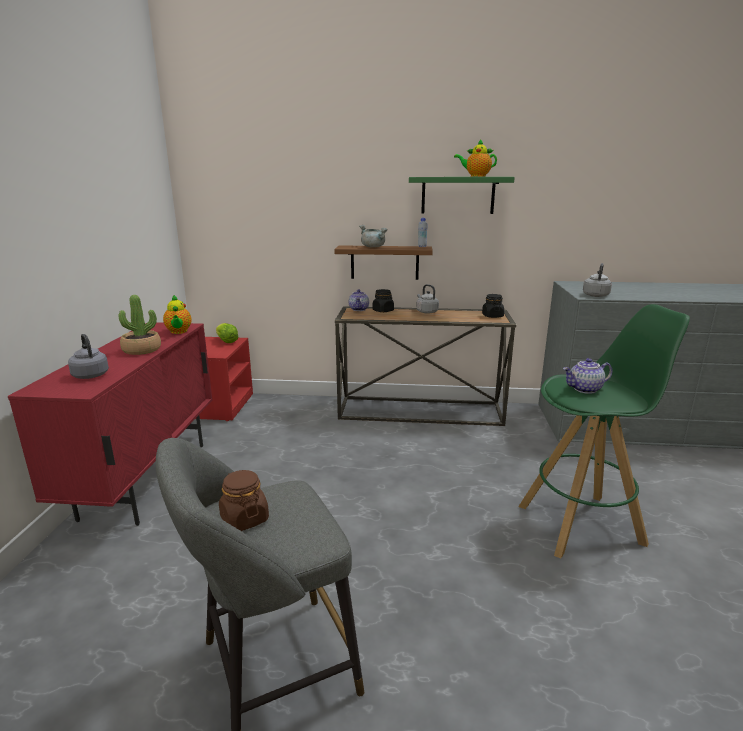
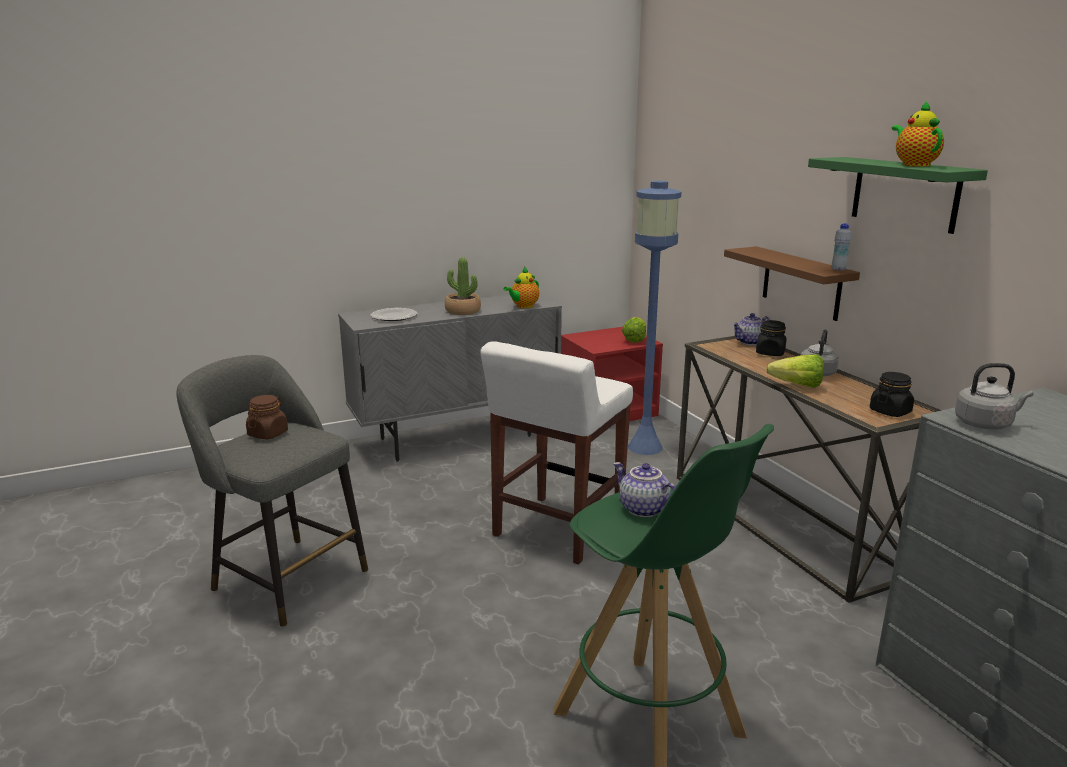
camera: 60 degrees right, 0 degrees up
(90, 375) = (394, 316): grey kettle -> plate
(147, 479) = (457, 437): red cabinet -> grey cabinet
(285, 413) = (645, 447): none -> blue floor lamp
(351, 483) = (556, 530): none -> white stool
(373, 247) = (776, 256): grey cooking pot -> none
(438, 319) = (792, 385): none -> lettuce

